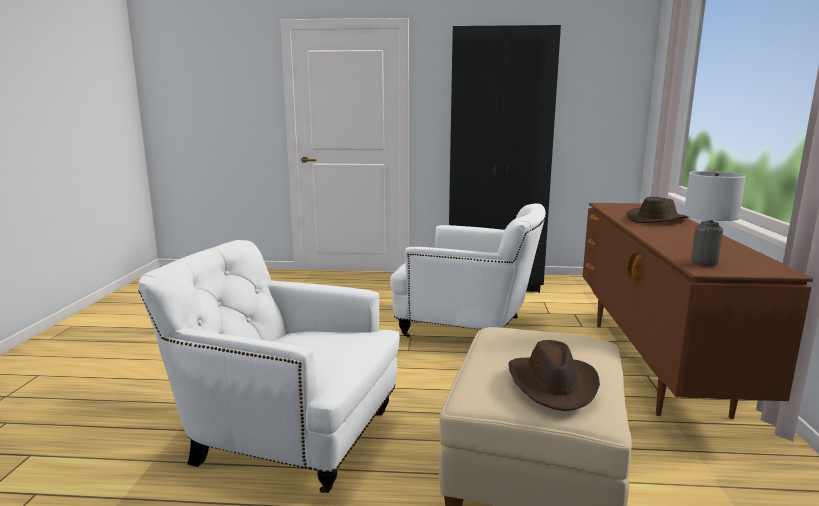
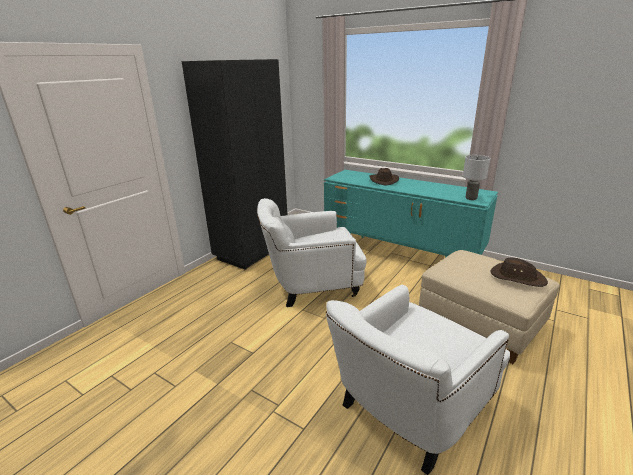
camera: 60 degrees left, 10 degrees up
(468, 327) = (311, 285): white armchair -> white armchair turned 150 degrees counterclockwise
(651, 364) = (399, 254): brown dresser -> turquoise dresser

